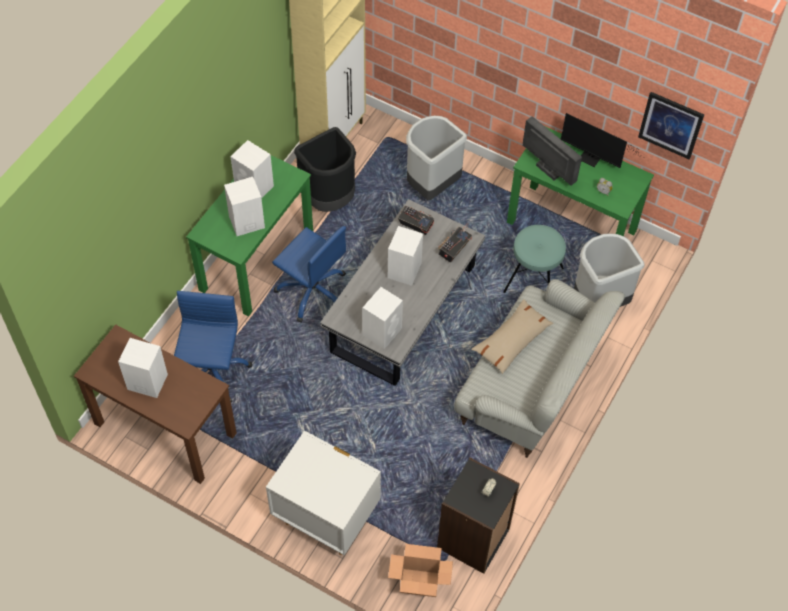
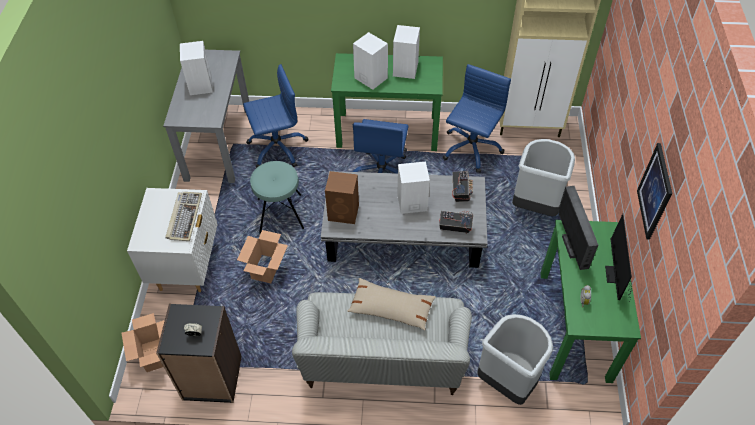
camera: 65 degrees right, 5 degrees down
(164, 428) = (218, 143): brown desk -> grey desk
(329, 200) = (471, 148): black trash can -> blue office chair
(329, 462) = (184, 217): none -> keyboard
(371, 444) = (266, 269): none -> cardboard box
(382, 331) = (344, 213): white speaker -> brown speaker
(533, 280) = (495, 318): turquoise stool -> turquoise stool (280, 214)
(547, 171) = (571, 246): monitor -> monitor turned 150 degrees clockwise
(671, 125) = (670, 295): picture -> picture (655, 192)

